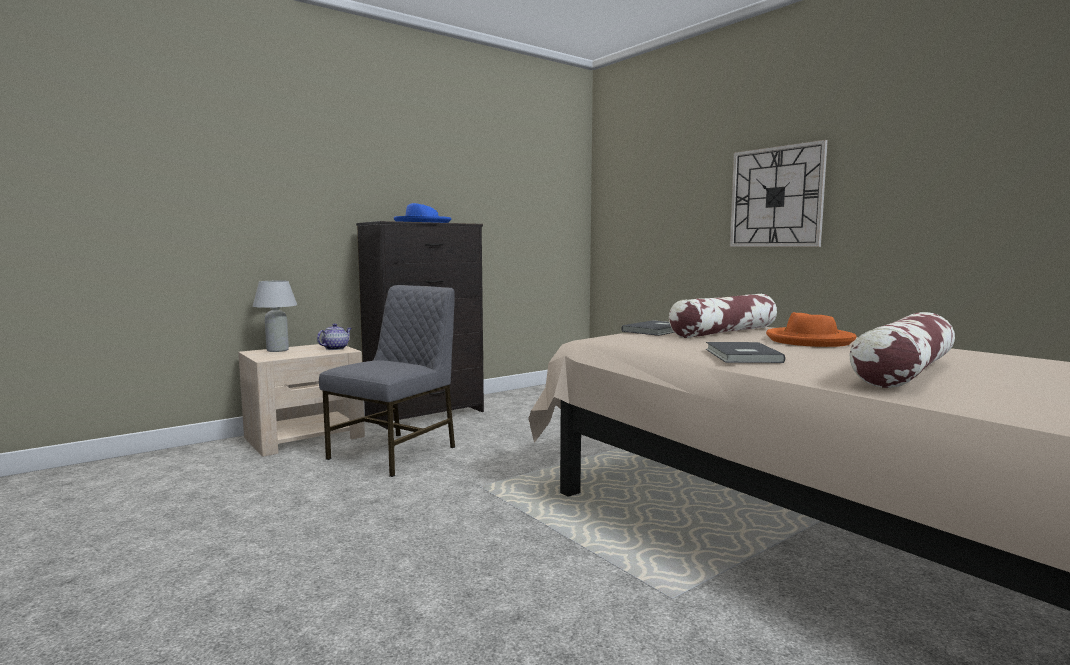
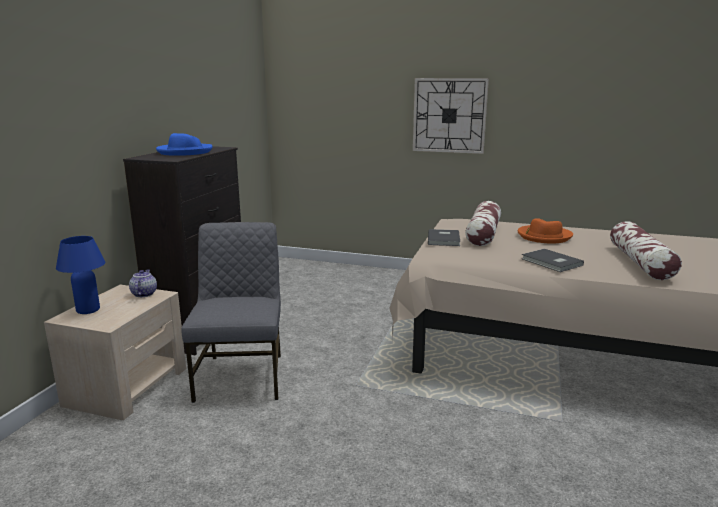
camera: 35 degrees left, 10 degrees up
(277, 350) = (88, 310): white table lamp -> blue table lamp

